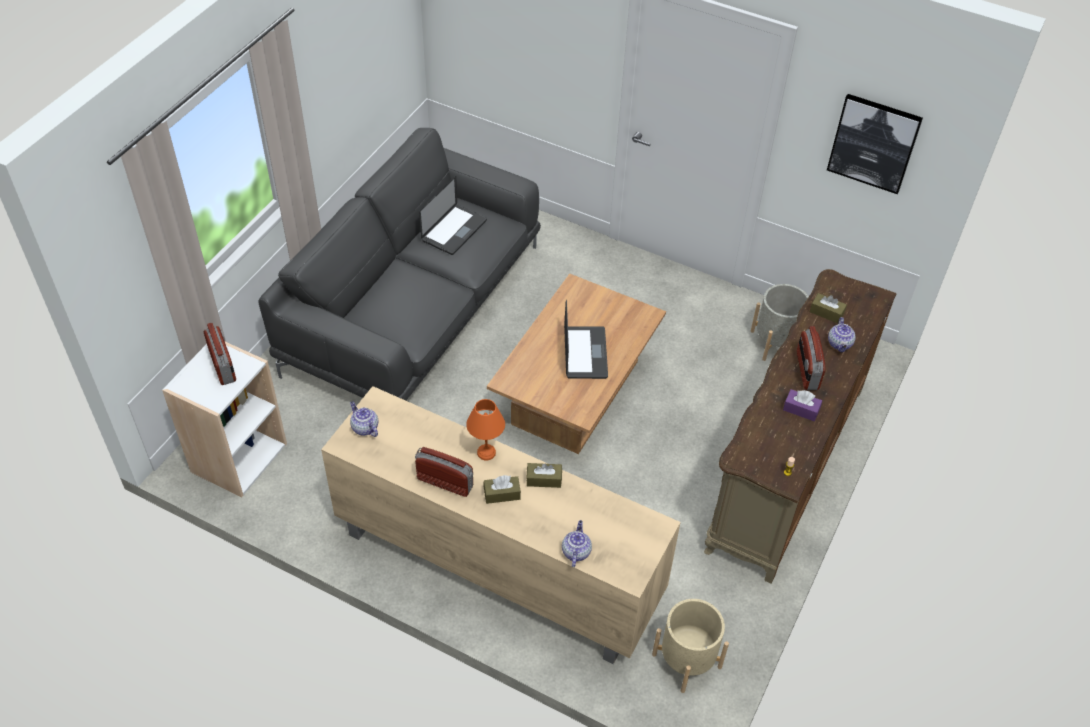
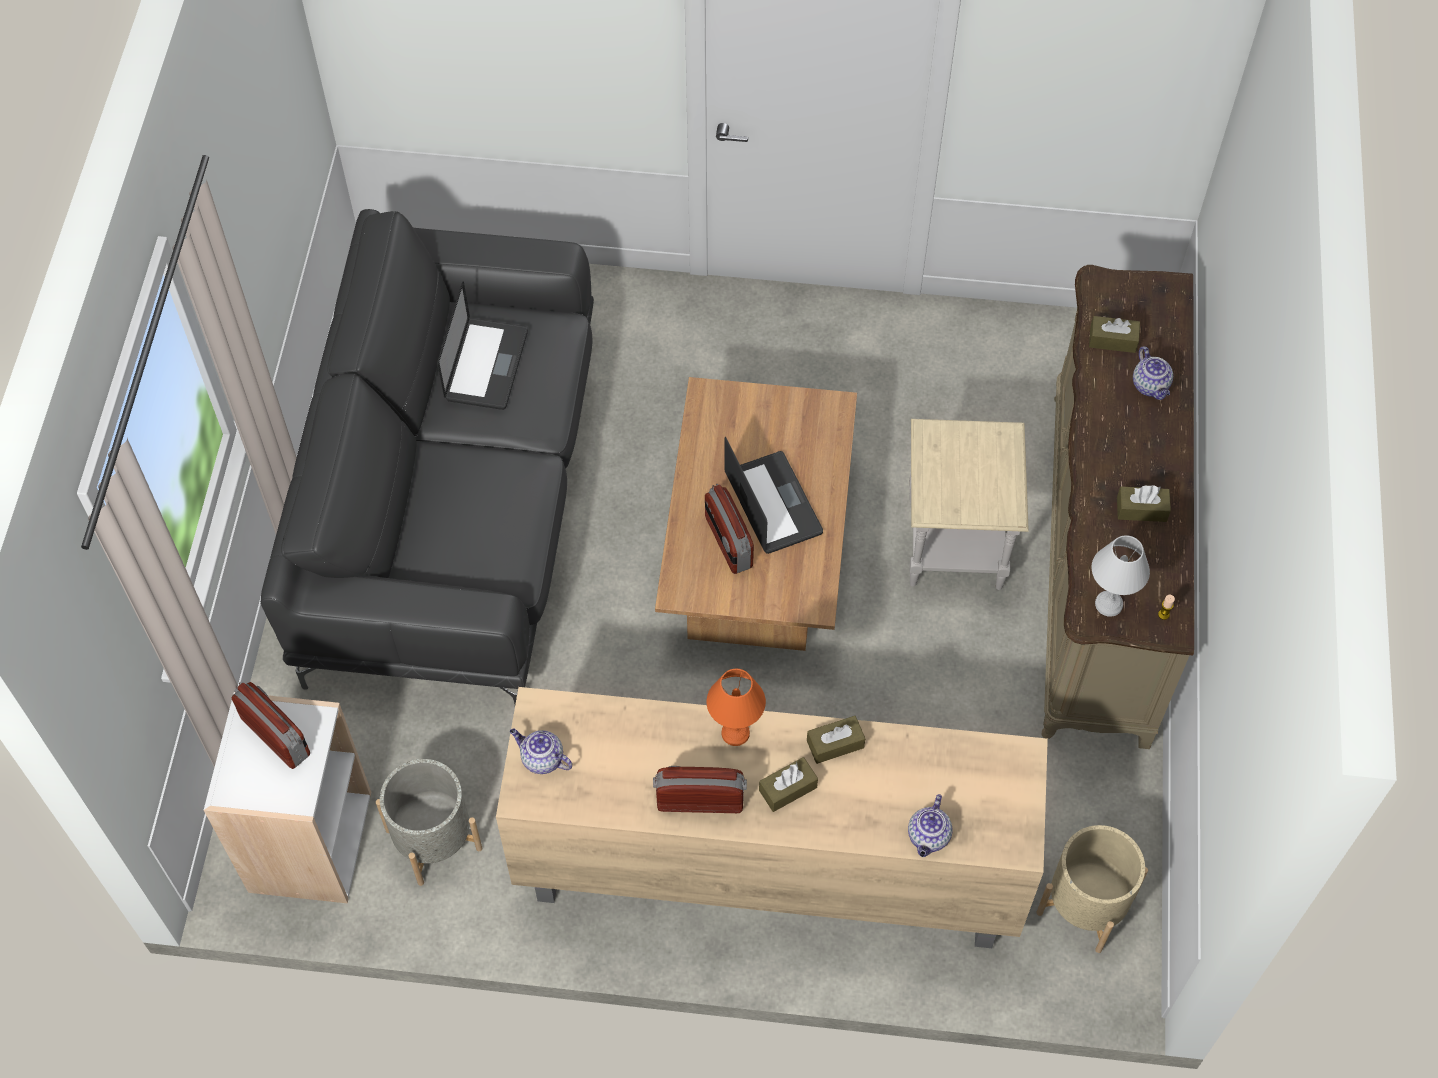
camera: 20 degrees left, 10 degrees up
(576, 551) = (928, 837): teapot -> teapot turned 150 degrees counterclockwise
(699, 426) = (955, 544): none -> beige side table
(753, 455) = (1108, 605): none -> white table lamp
(776, 342) = (1005, 370): grey planter -> grey planter (433, 839)
(801, 409) = (1141, 509): purple tissue box -> brown tissue box
(806, 370) = (1124, 444): radio -> radio (728, 542)
(874, 143) = (1109, 66): picture -> none

